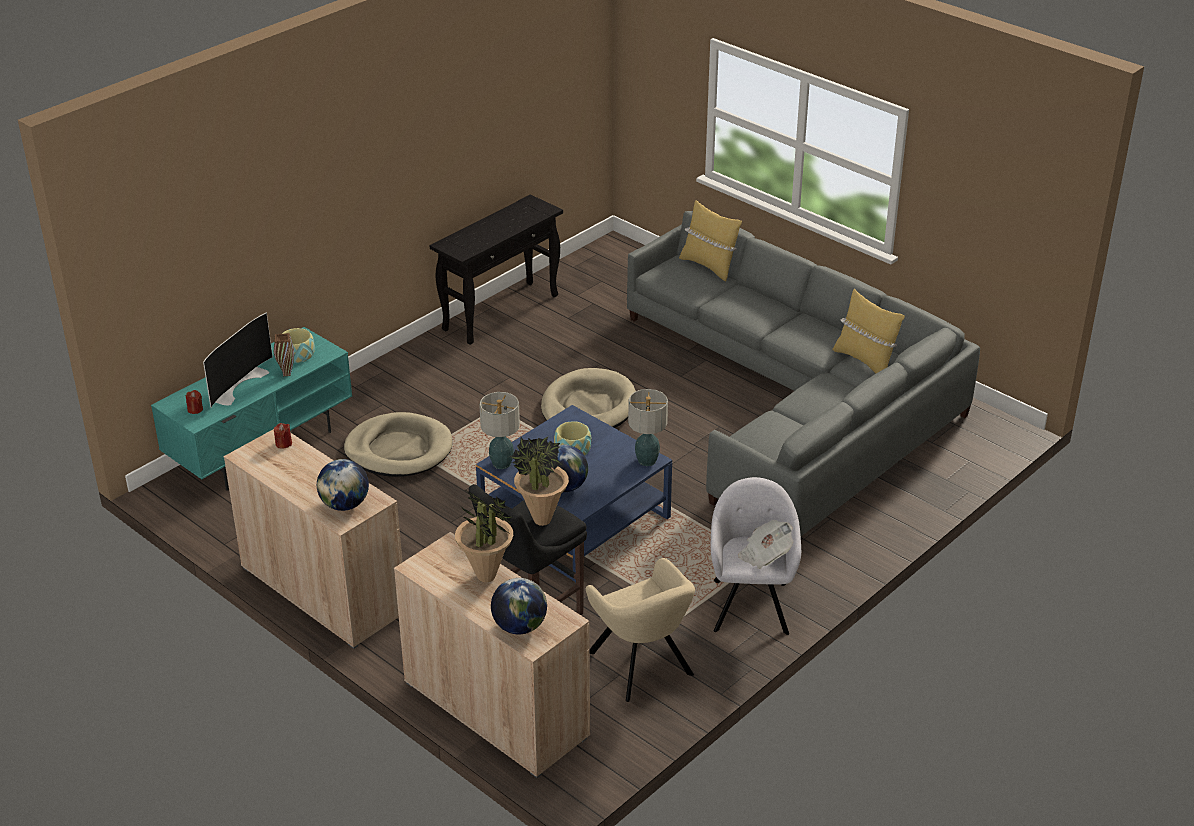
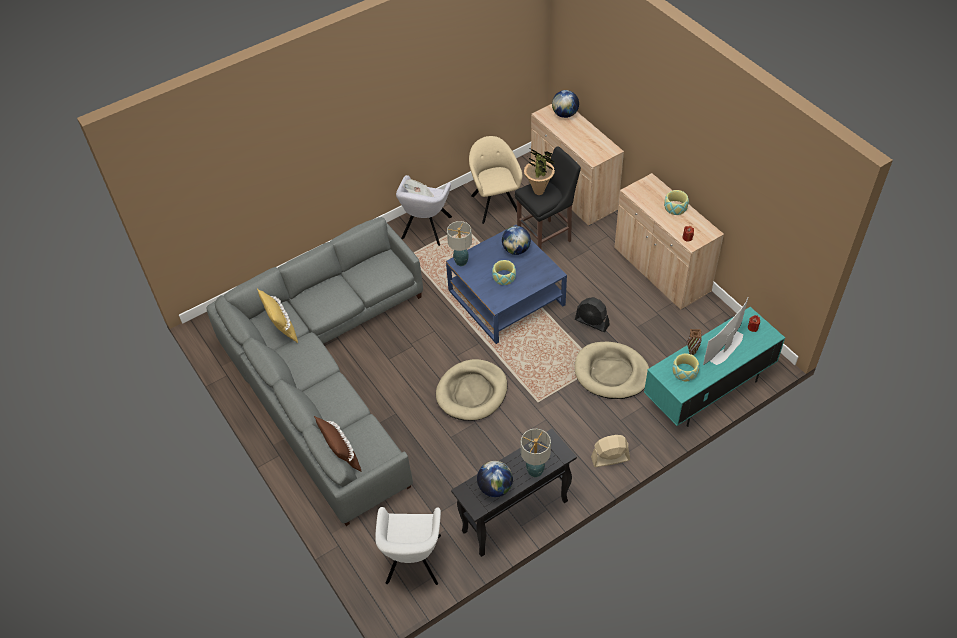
camera: 165 degrees left, 15 degrees up
(300, 484) = (675, 207): none -> bowl
(345, 504) = (649, 191): globe -> globe (495, 487)
(394, 369) = (610, 458): none -> beige fan
(433, 504) = (592, 322): none -> black fan
(486, 576) = (576, 140): potted plant -> none
(502, 463) = (550, 272): table lamp -> table lamp (534, 471)
(602, 271) = (413, 562): none -> white armchair
(709, 266) = (341, 456): yellow pillow -> brown pillow

